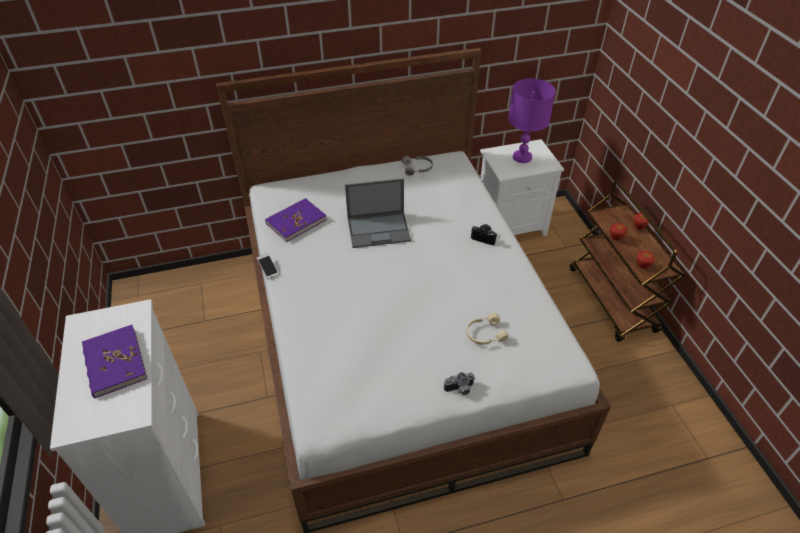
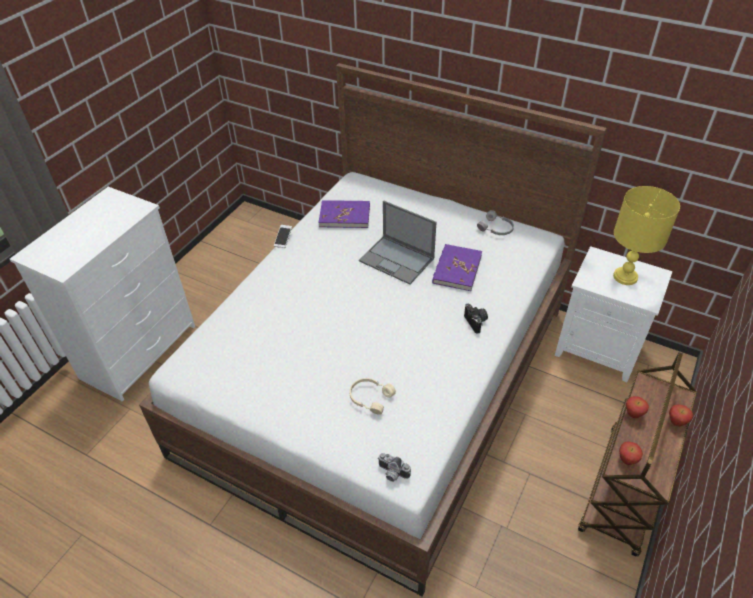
camera: 45 degrees right, 0 degrees up
(114, 362) = (93, 232): purple book -> purple book (456, 269)
(460, 390) = (295, 423): camera -> camera (392, 473)
(522, 157) = (626, 277): purple table lamp -> yellow table lamp

